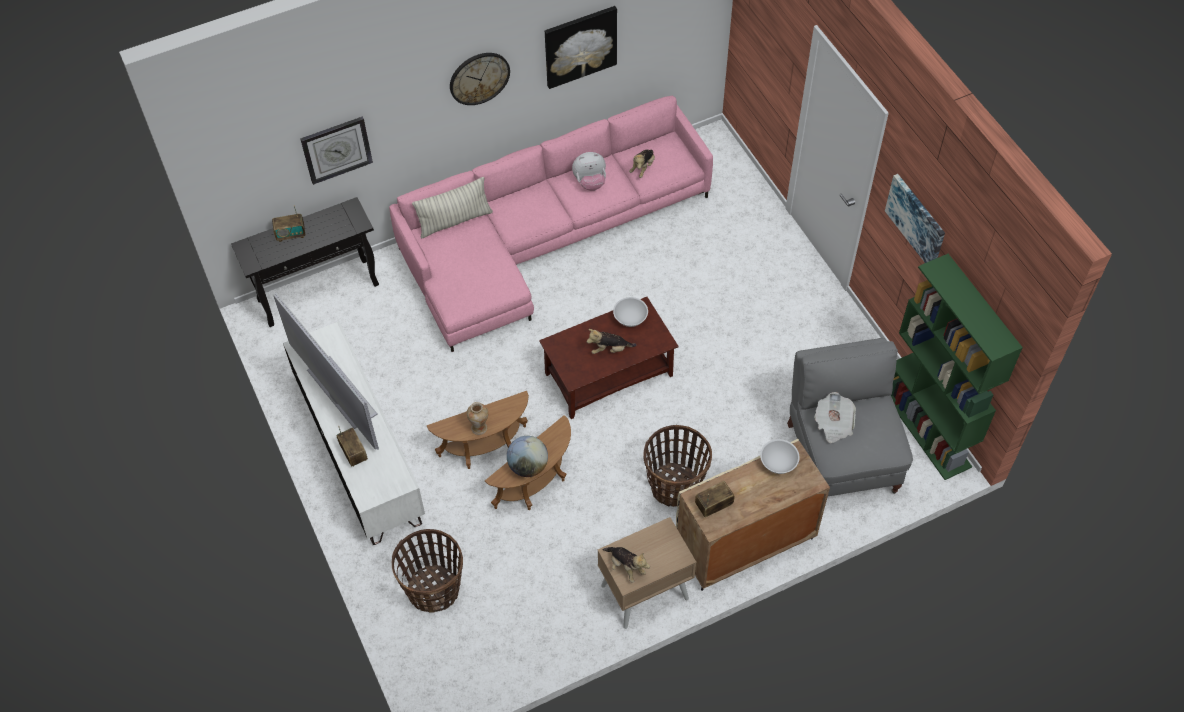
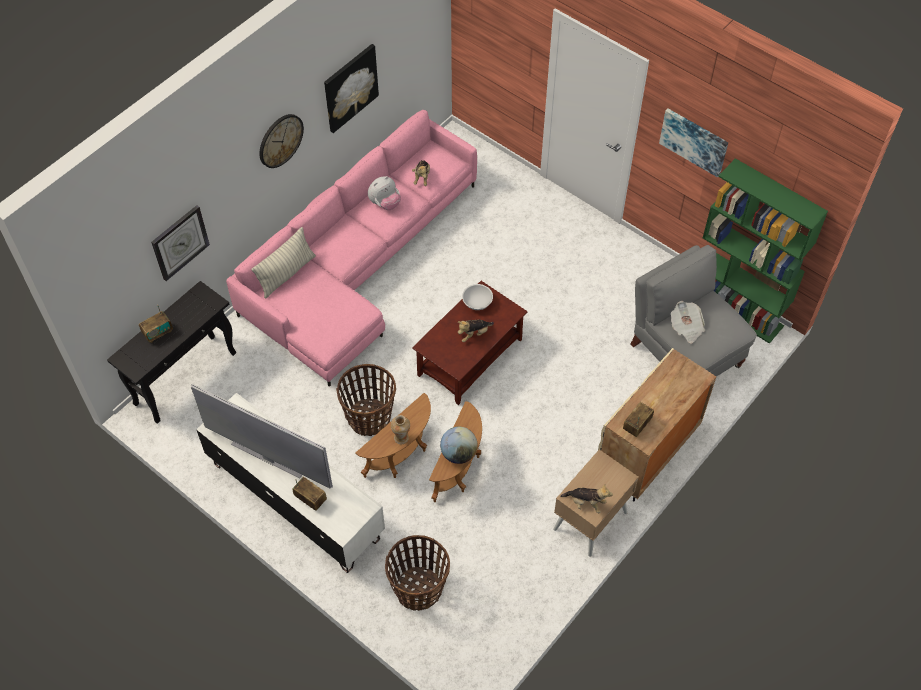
camera: 25 degrees left, 0 degrees up
(675, 485) = (569, 426): basket -> basket (369, 417)
(778, 463) = (668, 372): white bowl -> none

